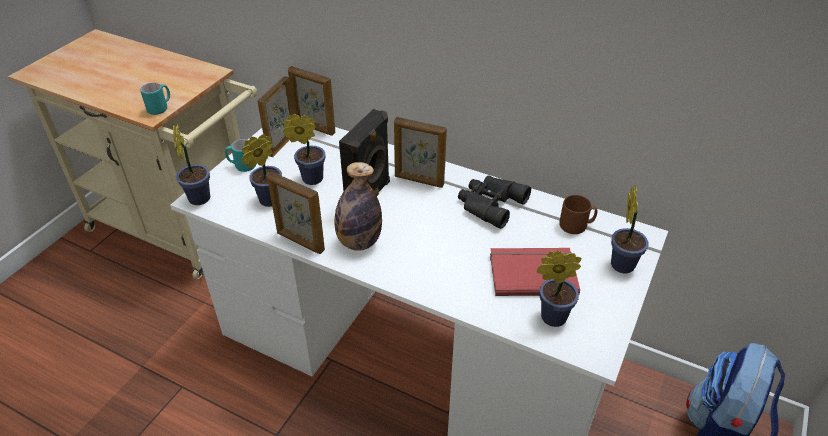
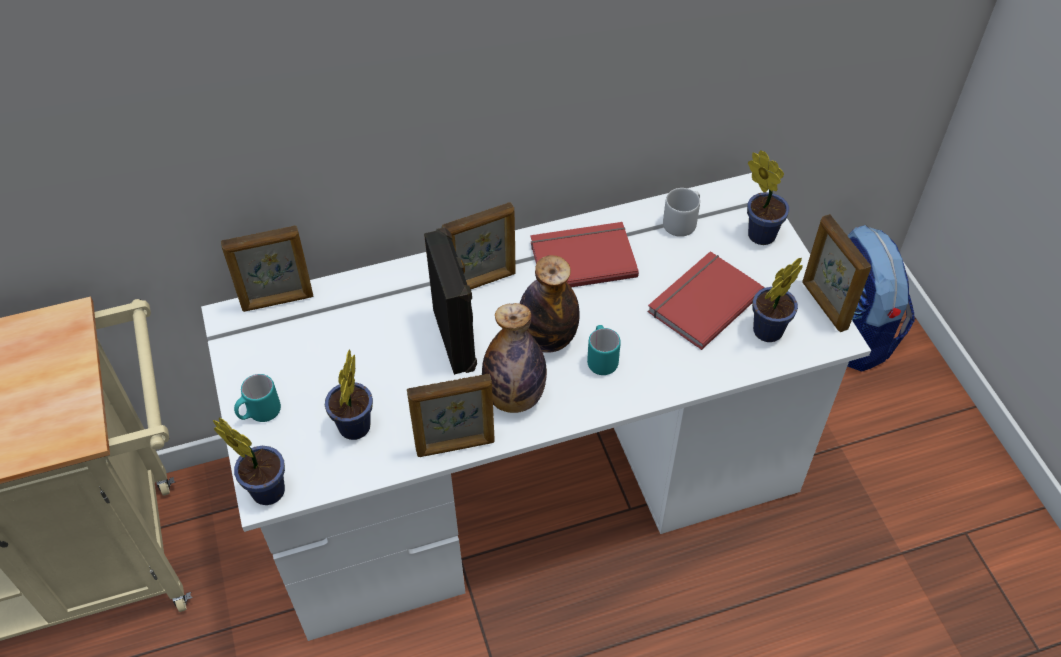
camera: 45 degrees left, 10 degrees up
(160, 108) = (76, 418): turquoise mug -> turquoise mug (601, 359)
(282, 143) = (266, 349): picture frame -> picture frame (824, 305)
(309, 178) = (363, 368): potted plant -> none
(415, 228) = (547, 339): none -> bottle
(489, 204) = (582, 257): black binoculars -> red book
(576, 225) = (682, 222): brown mug -> grey mug

